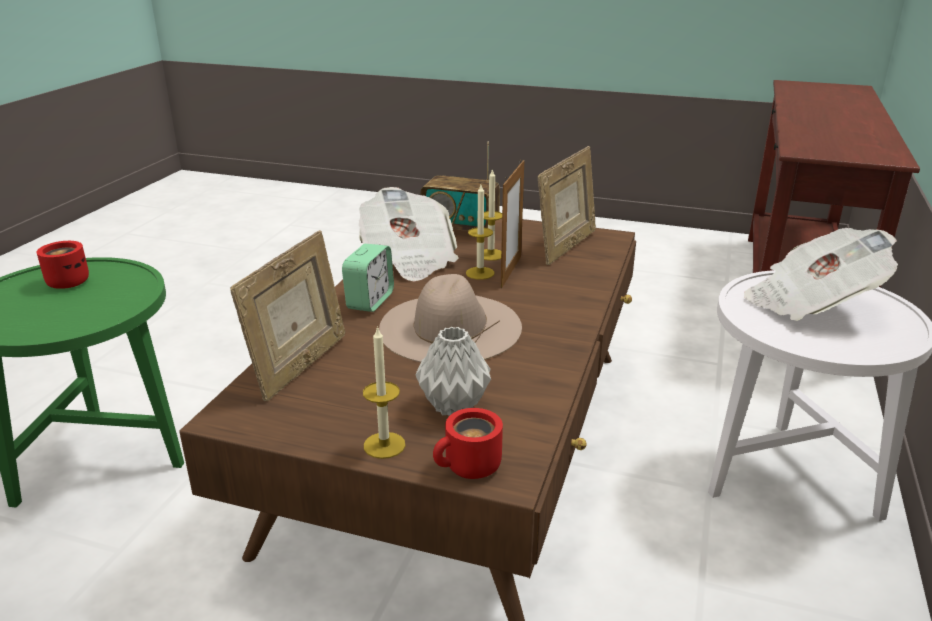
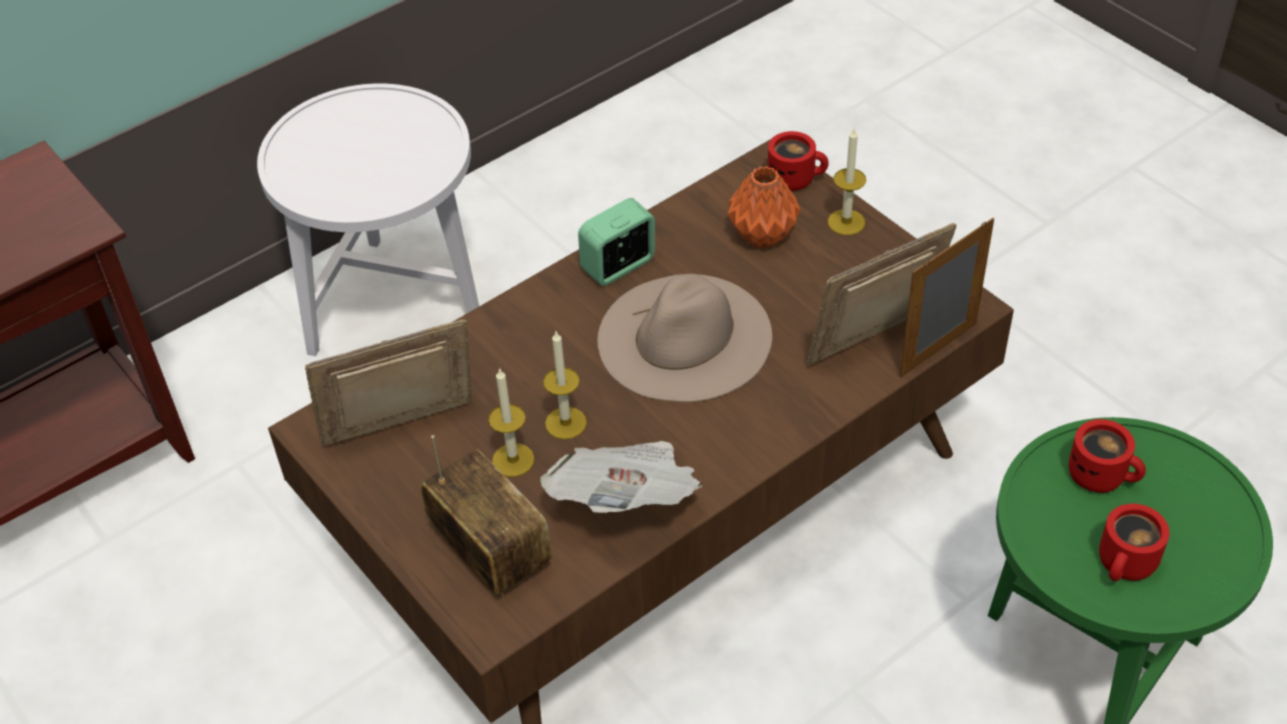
camera: 145 degrees left, 20 degrees up
(85, 311) = (1102, 475): none -> red mug
(370, 301) = (739, 424): alarm clock -> alarm clock (618, 266)
(452, 406) = (764, 237): grey vase -> orange vase
(511, 271) = (526, 409): picture frame -> picture frame (938, 350)
(811, 303) = (356, 160): newspaper -> none

